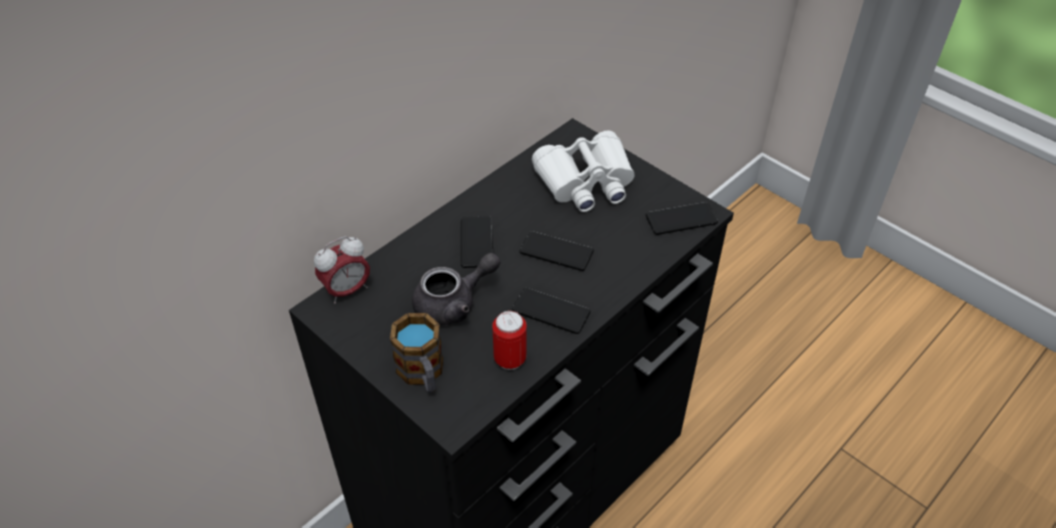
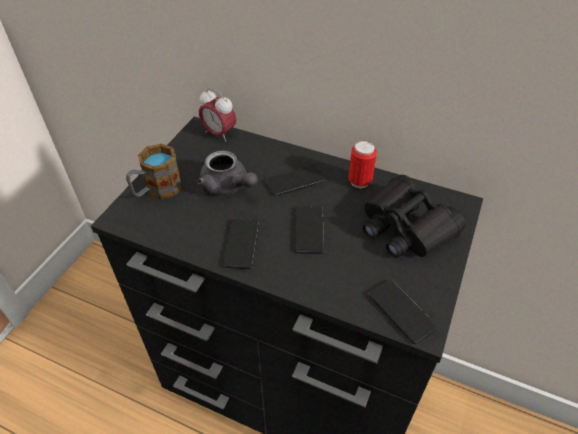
camera: 70 degrees right, 0 degrees up
(510, 359) = (184, 232): can -> can (359, 181)
(586, 182) = (405, 228): white binoculars -> black binoculars

